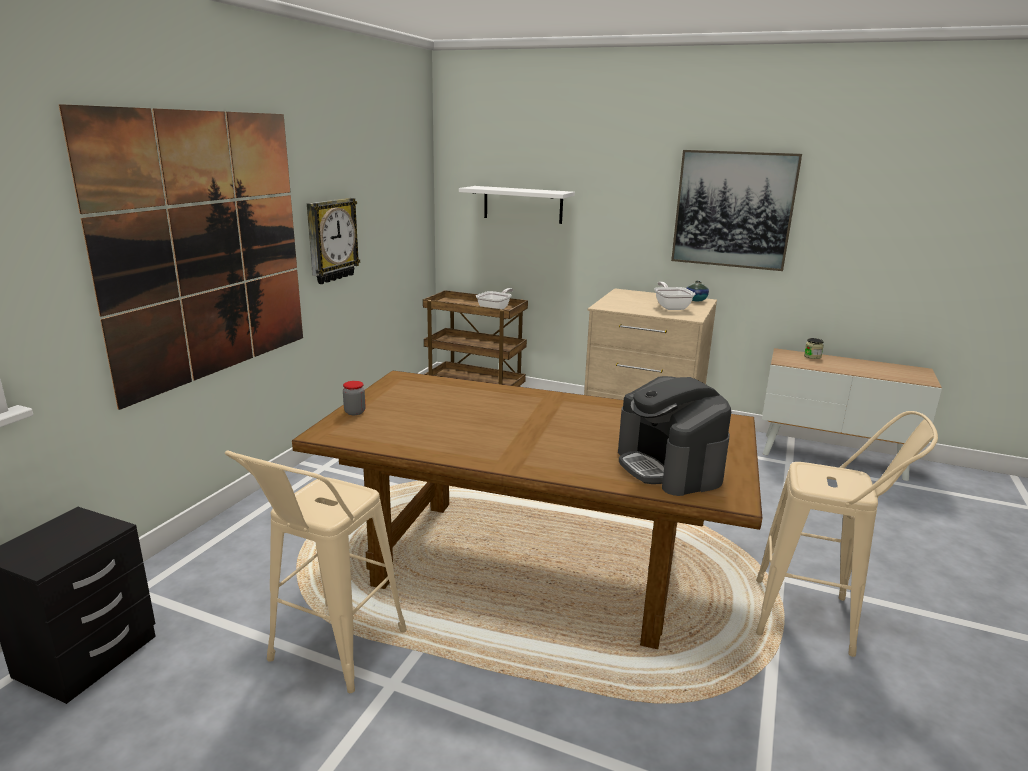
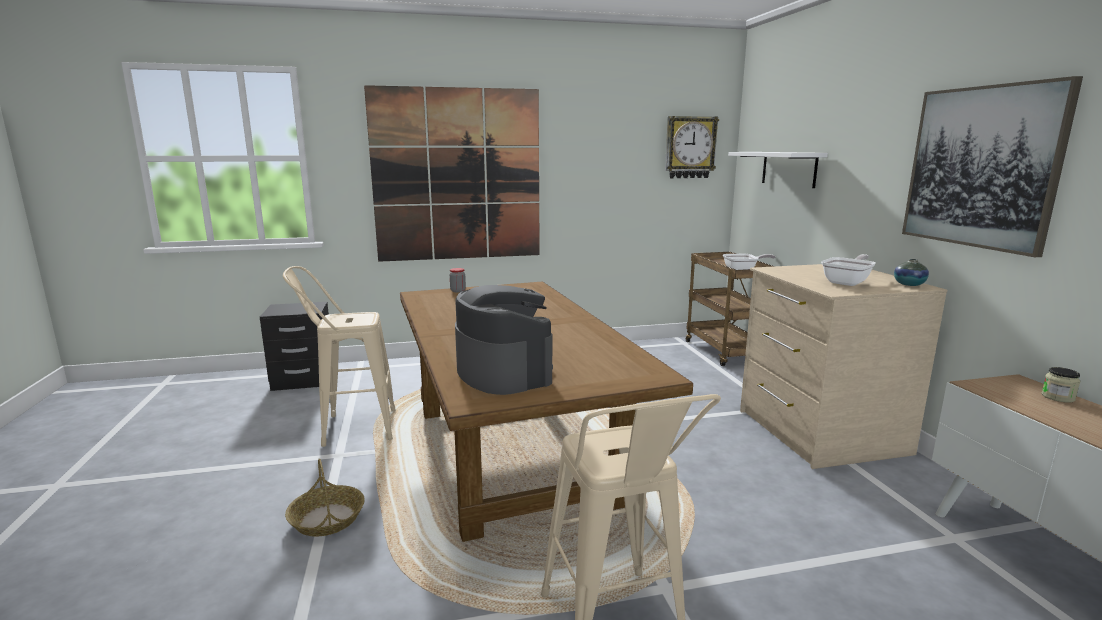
camera: 55 degrees right, 5 degrees down
(331, 240) = (581, 186): wall clock -> wall clock (690, 147)
(538, 733) = (327, 519): none -> basket
(669, 467) = (503, 372): coffee machine -> coffee machine turned 120 degrees clockwise

